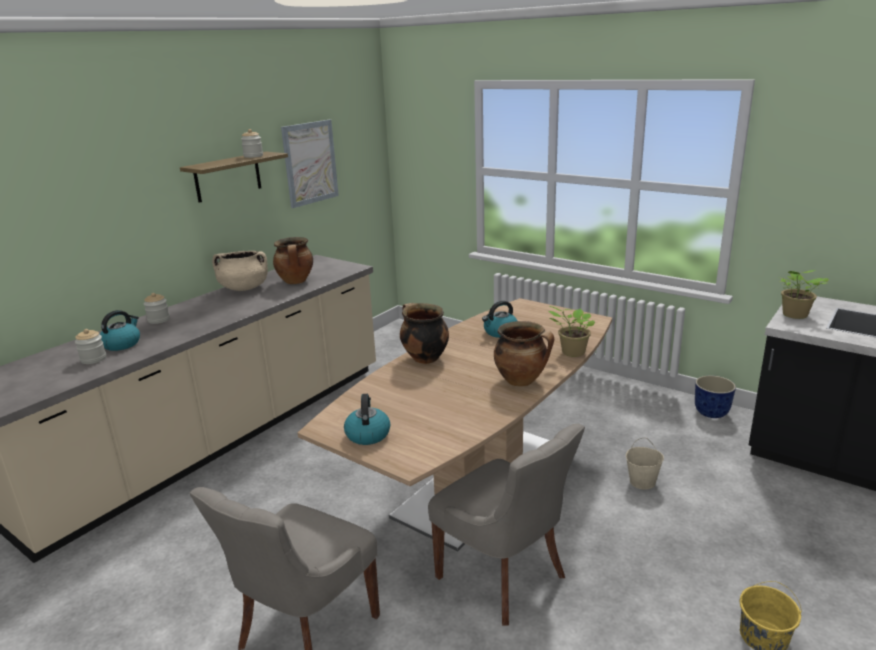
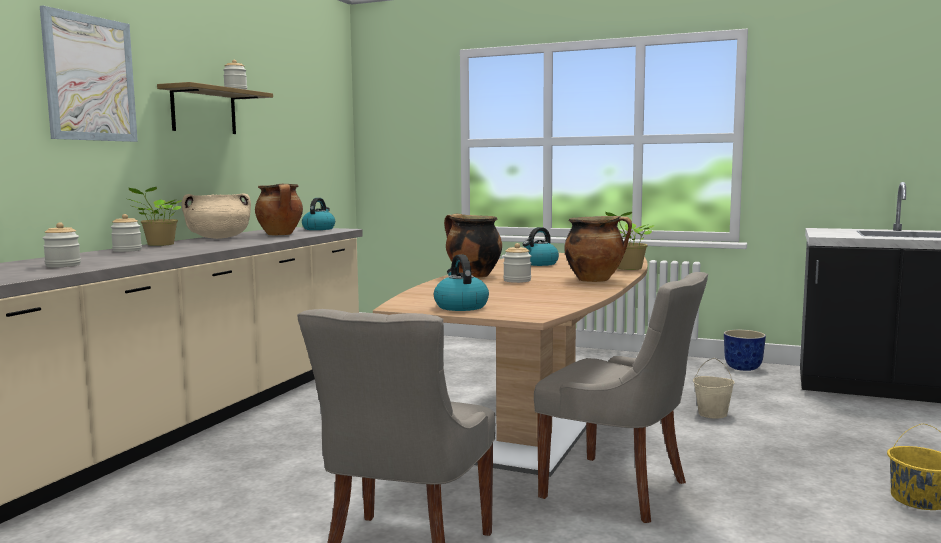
camera: 15 degrees left, 15 degrees down
(122, 344) = (93, 259): kettle -> kettle (319, 229)
(310, 163) = (283, 122): picture -> picture (90, 78)
(453, 375) = (517, 280): none -> jar
(794, 315) = (825, 233): potted plant -> potted plant (159, 245)

